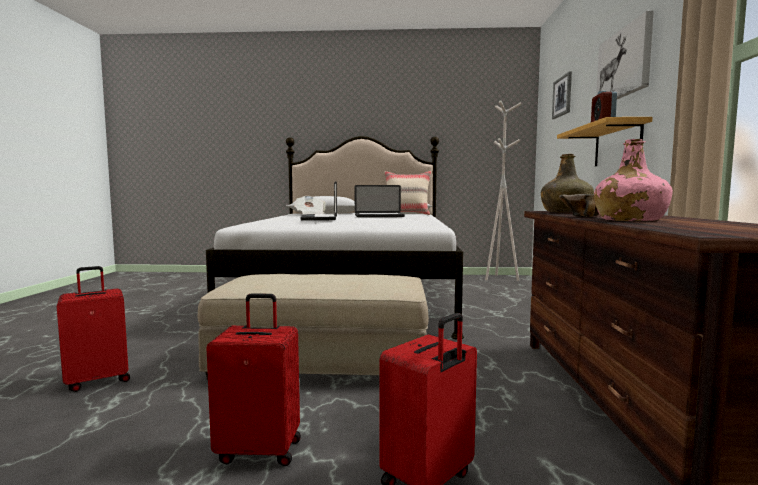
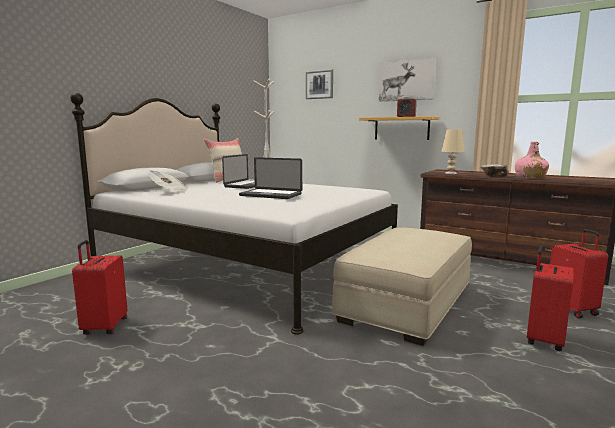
camera: 60 degrees left, 5 degrees up
(98, 380) = (392, 397): red suitcase -> red suitcase (104, 327)
(566, 212) = (451, 173): green bottle -> beige table lamp

